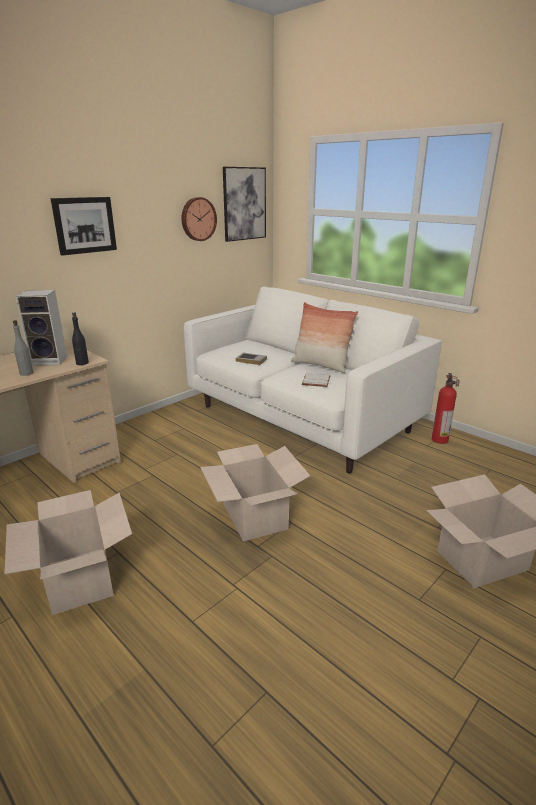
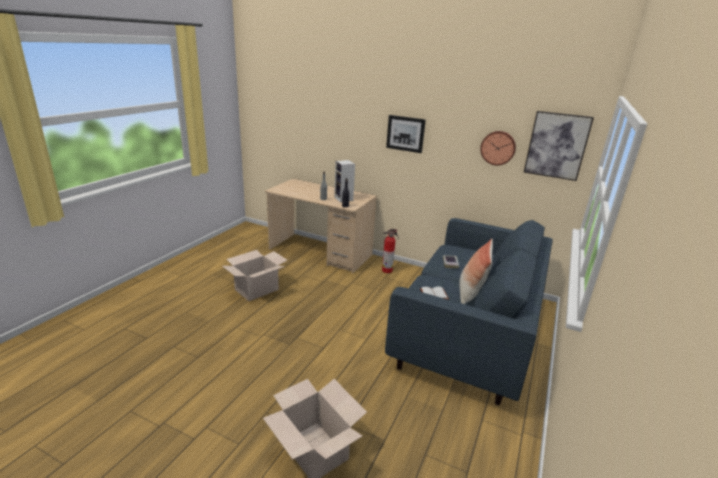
camera: 70 degrees right, 0 degrees up
(255, 517) = (323, 332): cardboard box -> none
(300, 418) = (467, 332): white sofa -> blue sofa
(439, 439) = (503, 430): fire extinguisher -> fire extinguisher (388, 270)

